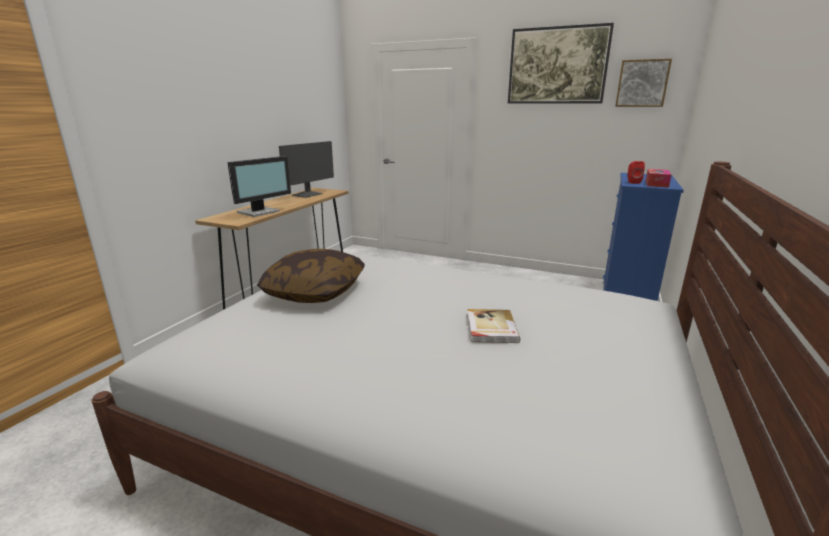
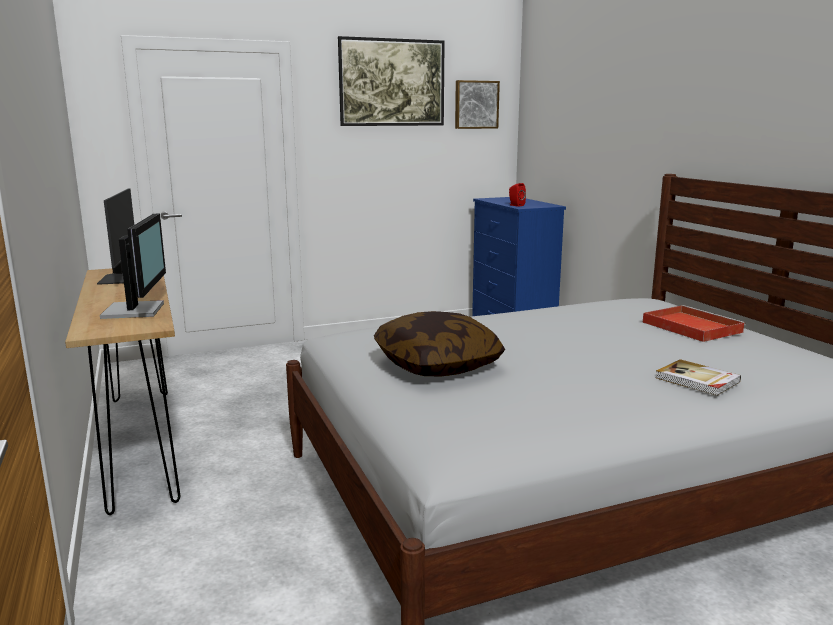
camera: 45 degrees left, 5 degrees down
(490, 328) = (630, 339): book -> book (697, 380)
(589, 341) = (690, 327): none -> red tray
(656, 183) = (534, 204): tissue box -> none

